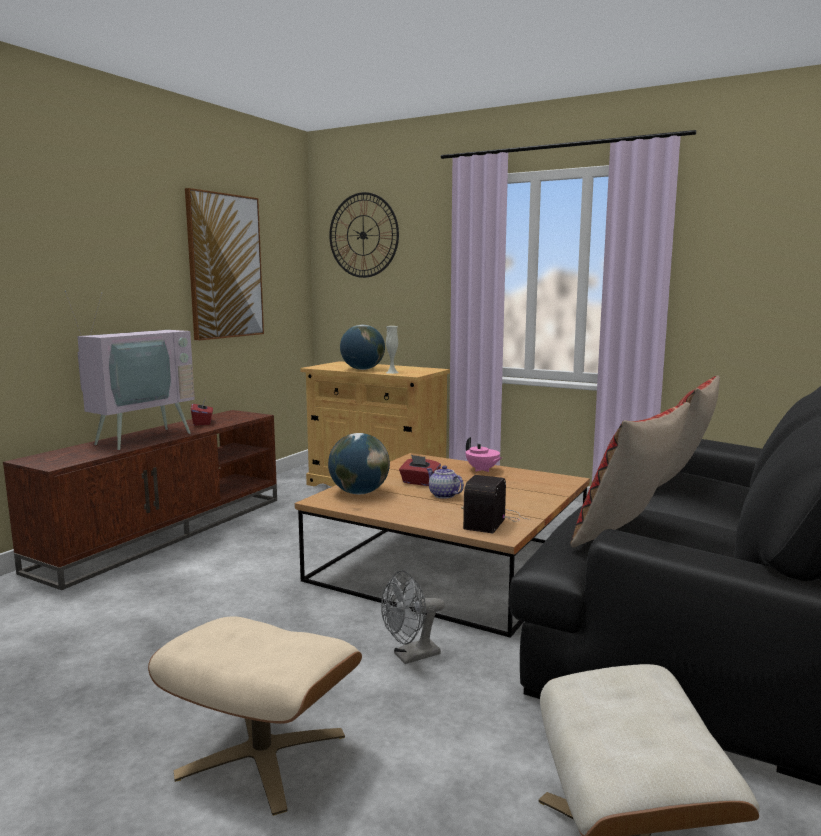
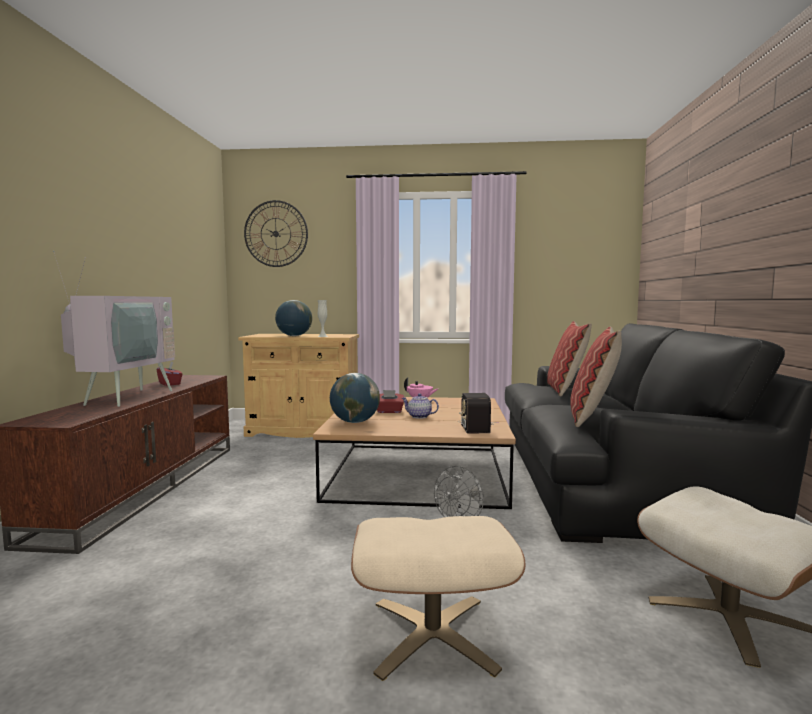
camera: 25 degrees left, 5 degrees down
(225, 266) = (171, 249): picture -> none

